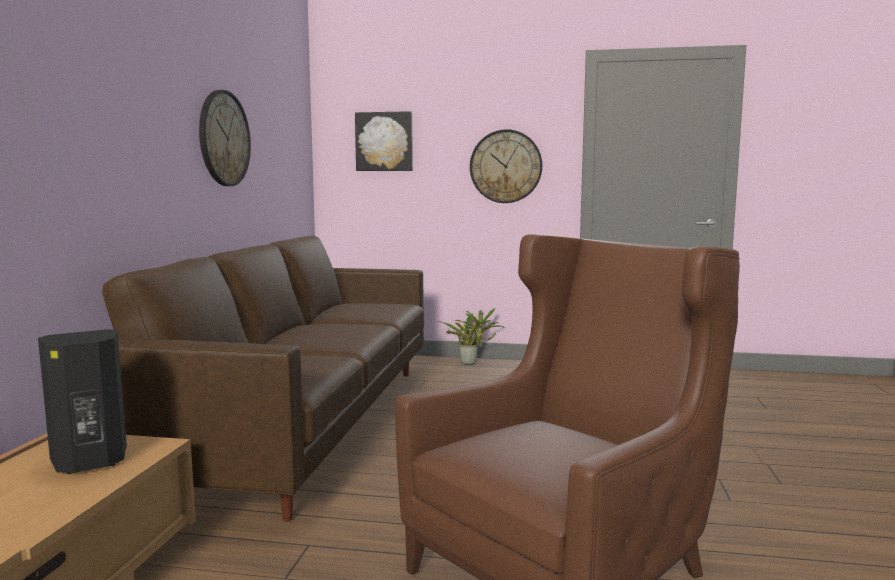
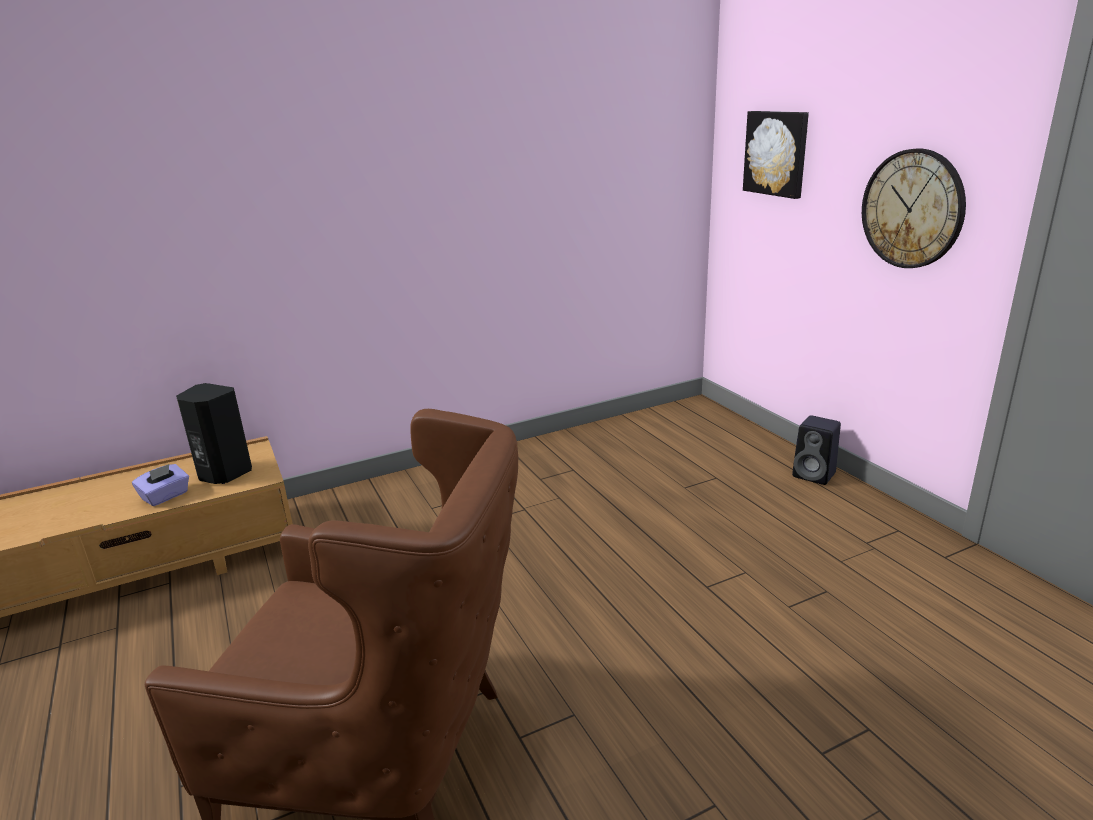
camera: 55 degrees right, 15 degrees up
(58, 499) = (166, 496): none -> purple tissue box
(224, 138) = (506, 179): wall clock -> none
(301, 424) = (525, 481): brown sofa -> none
(471, 363) = (815, 475): potted plant -> black speaker

